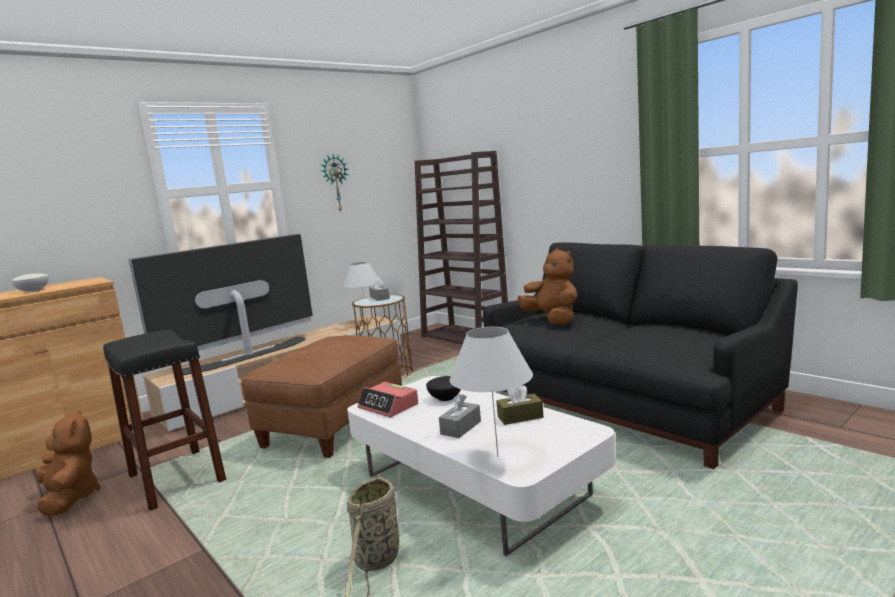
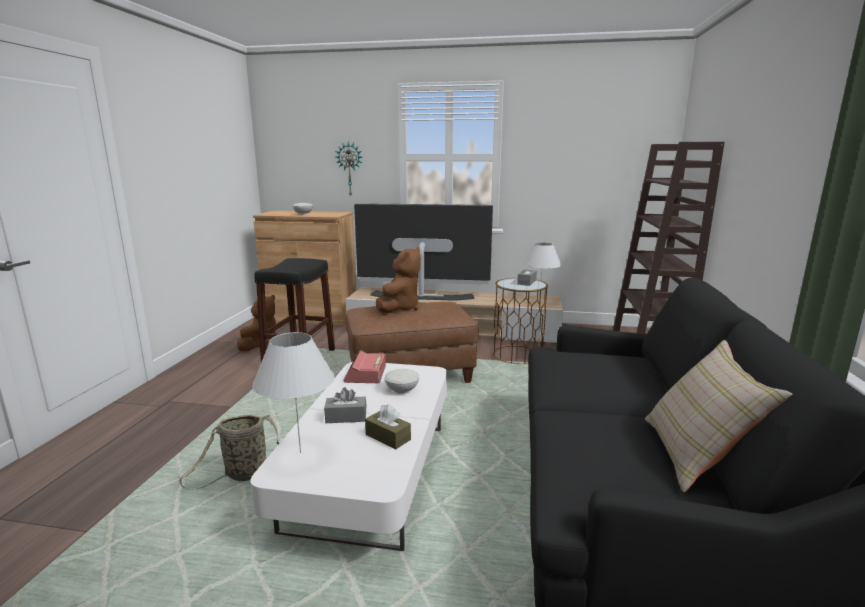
camera: 50 degrees right, 5 degrees up
(335, 183) = (560, 160): wall clock -> wall clock (350, 169)
(446, 397) = (402, 389): black bowl -> white bowl
(552, 320) = (602, 368): brown plush toy -> brown plush toy (400, 308)
(683, 327) = (697, 455): none -> beige pillow

